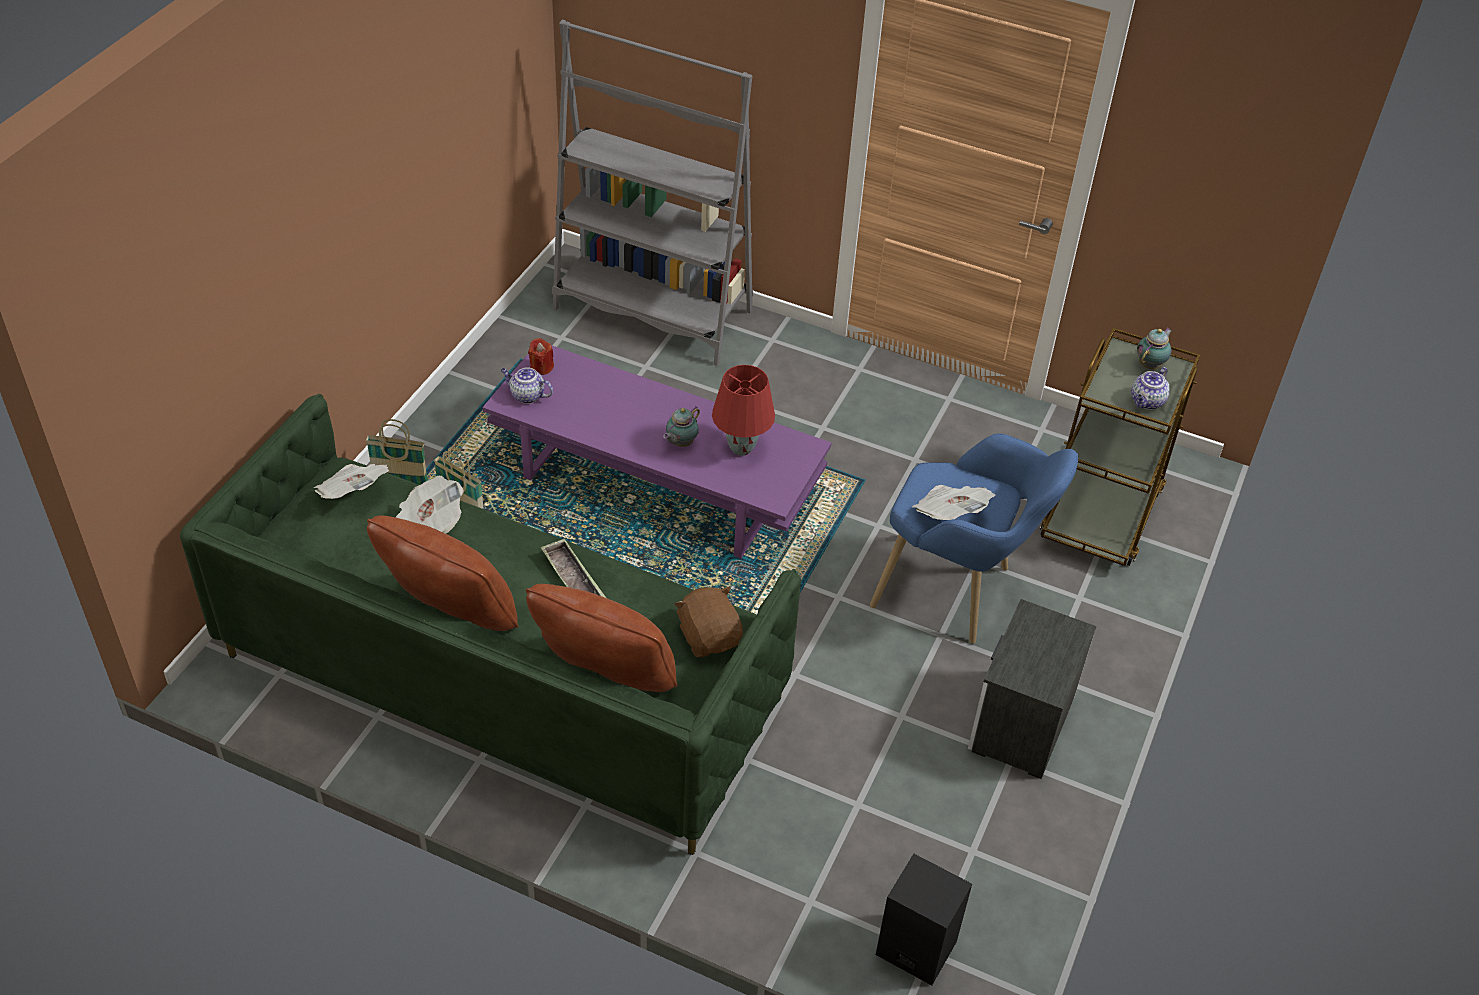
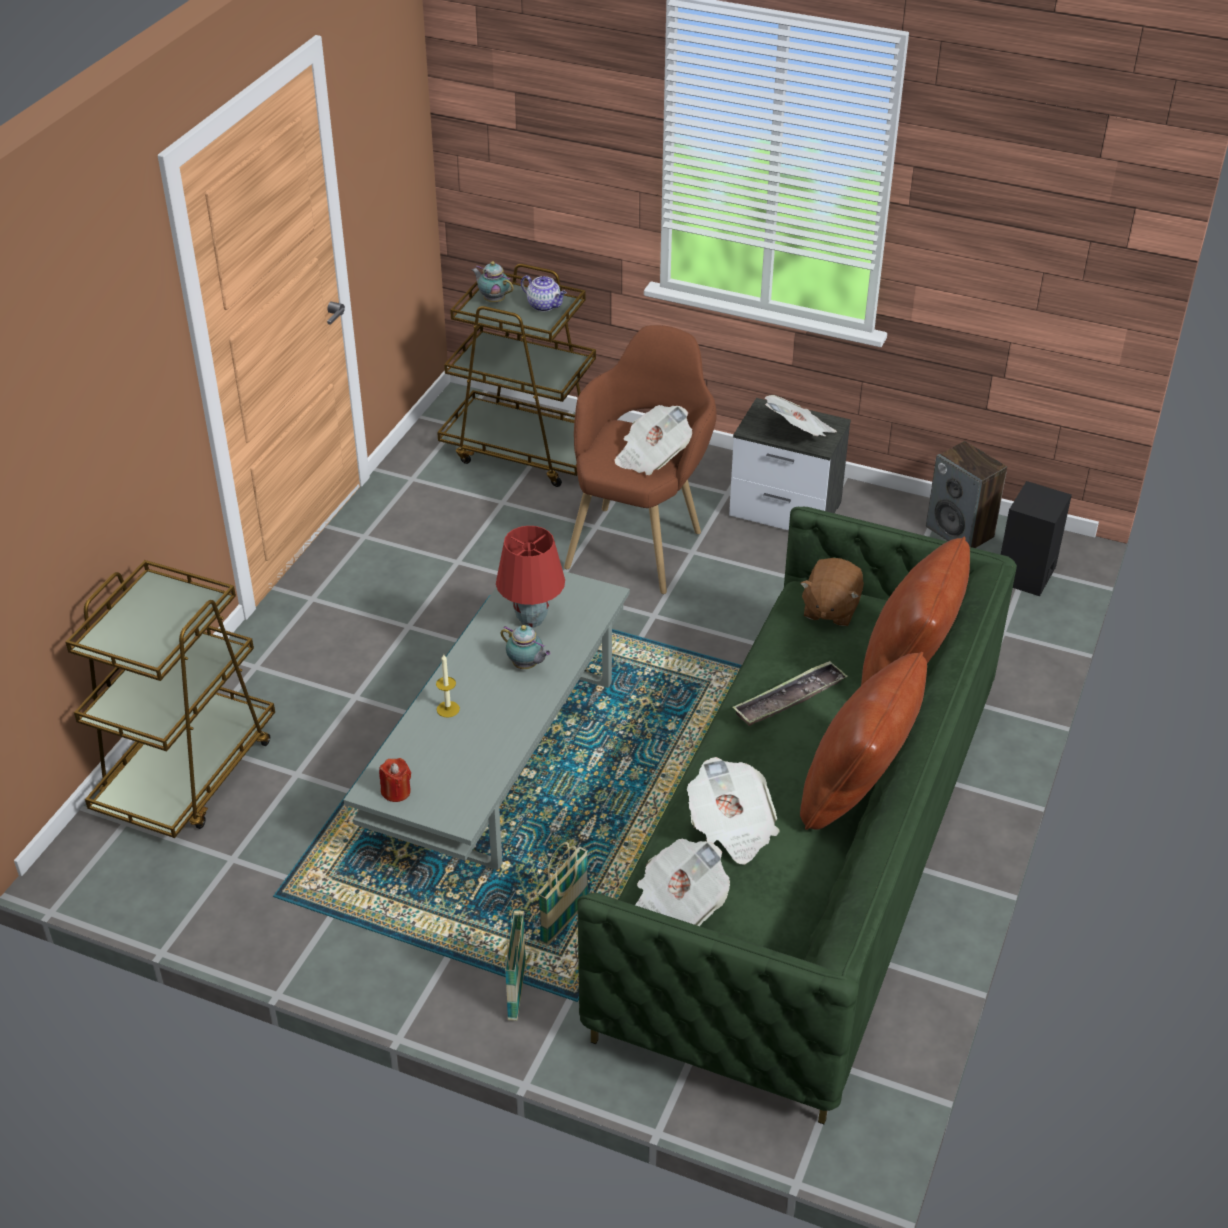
camera: 90 degrees left, 5 degrees down
(526, 395) = (449, 800): teapot -> none
(631, 396) = (448, 709): none -> candle
(653, 310) = (188, 773): grey bookcase -> brown cart
(654, 482) = (499, 755): purple coffee table -> grey coffee table
(709, 637) = (830, 609): brown plush toy -> brown plush toy turned 45 degrees counterclockwise
(958, 594) = (640, 539): blue armchair -> brown armchair
(993, 893) = (960, 532): none -> speaker
(1029, 656) = (799, 433): none -> newspaper

